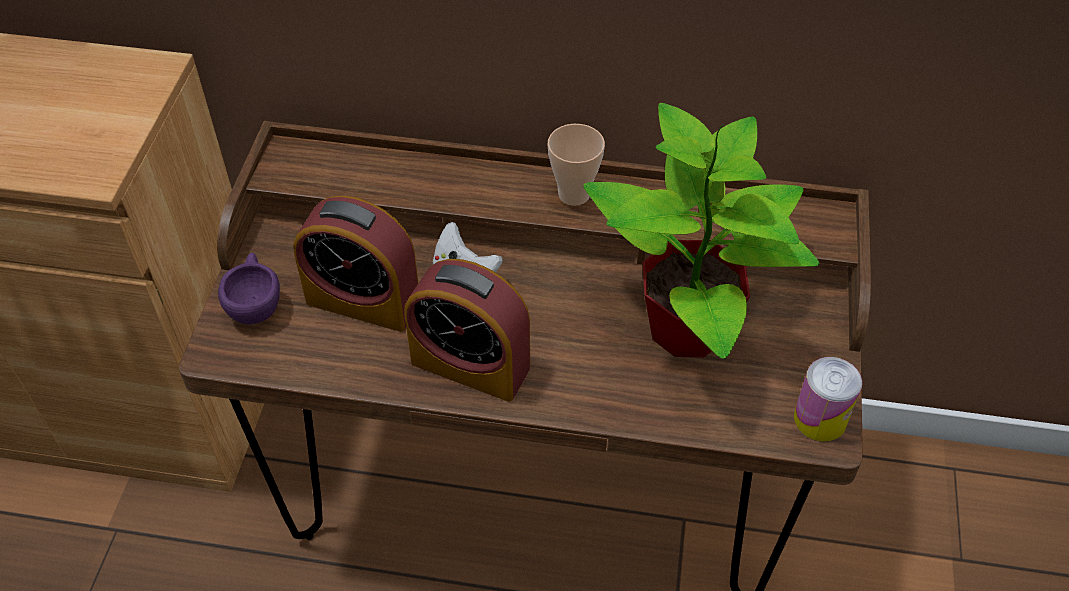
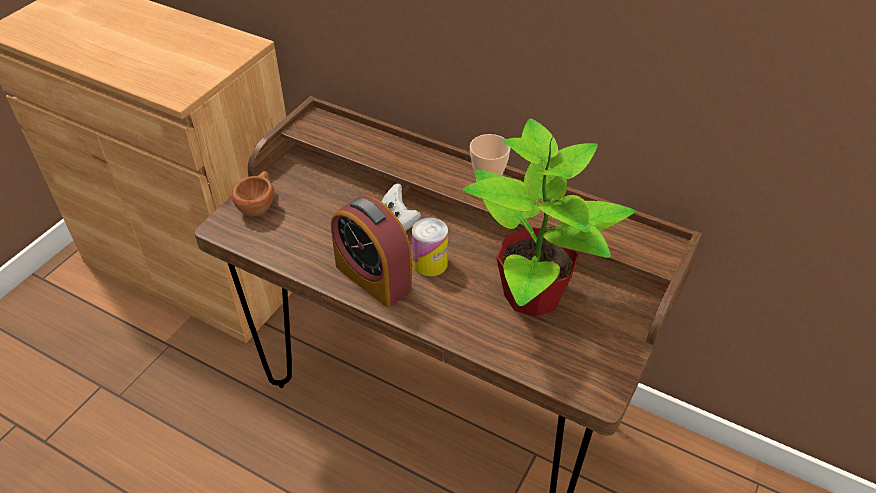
camera: 20 degrees right, 5 degrees down
(256, 303) = (259, 205): purple cup -> brown cup
(363, 301) = (325, 220): alarm clock -> none
(820, 419) = (600, 381): can -> can (430, 263)

